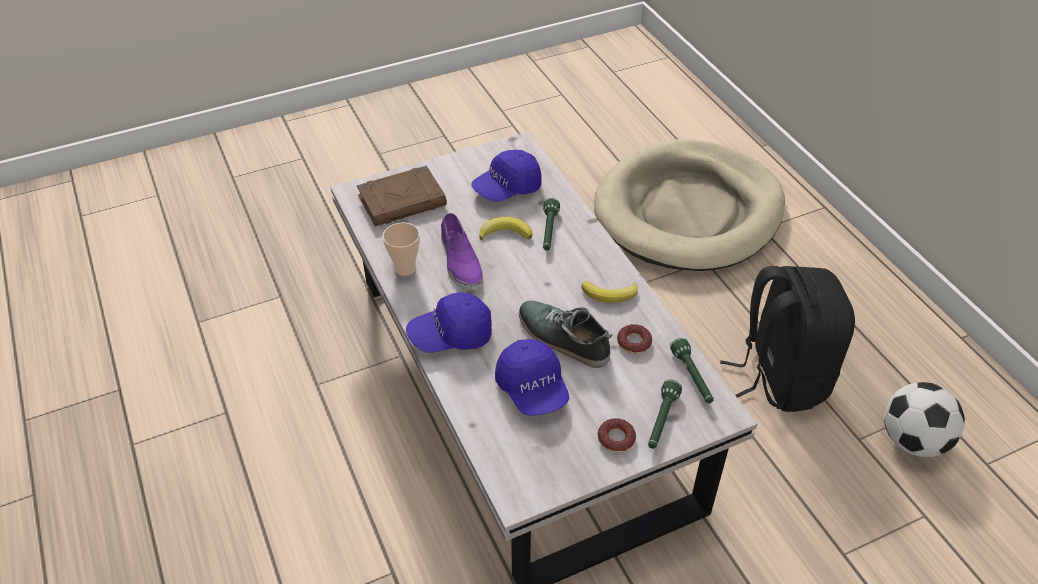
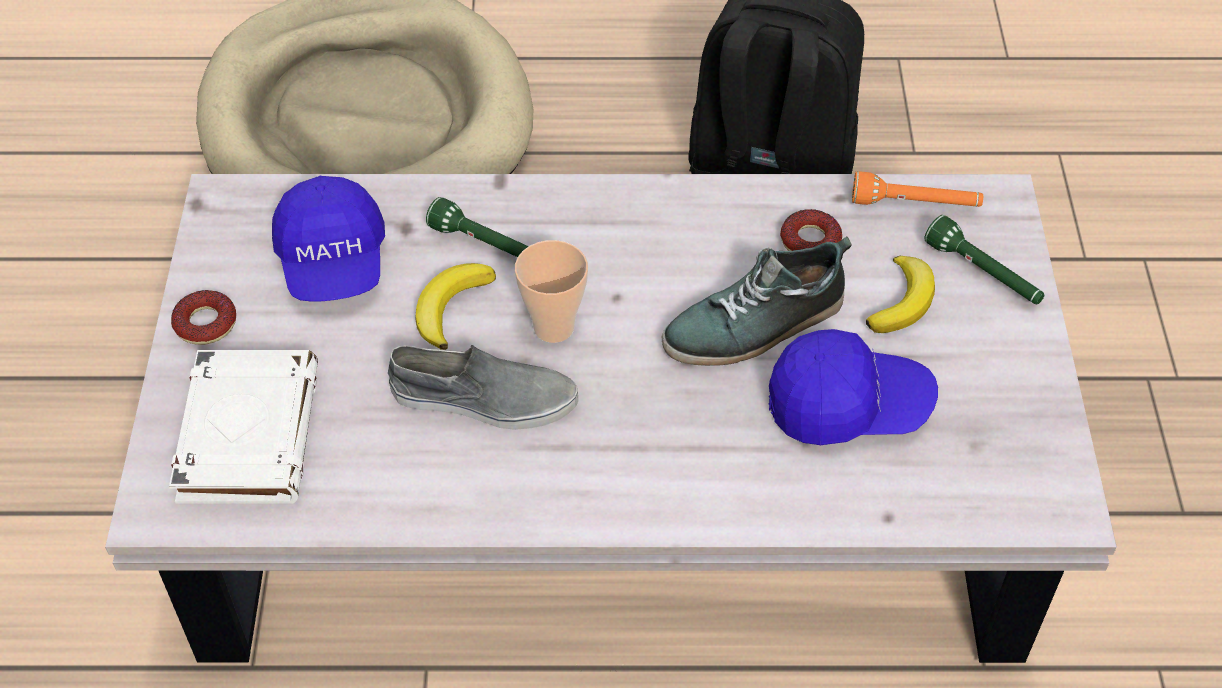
camera: 65 degrees left, 5 degrees up
(403, 201) = (248, 432): brown book -> white book
(405, 268) = (448, 491): cup -> cup (554, 327)
(451, 335) = (666, 477): blue cap -> none
(460, 261) = (483, 399): purple shoe -> grey shoe
(610, 294) = (690, 227): banana -> banana (902, 300)
(616, 438) = (995, 340): donut -> donut (205, 323)
(692, 378) = (915, 204): green flashlight -> orange flashlight
(912, 441) = (941, 103): football -> none

